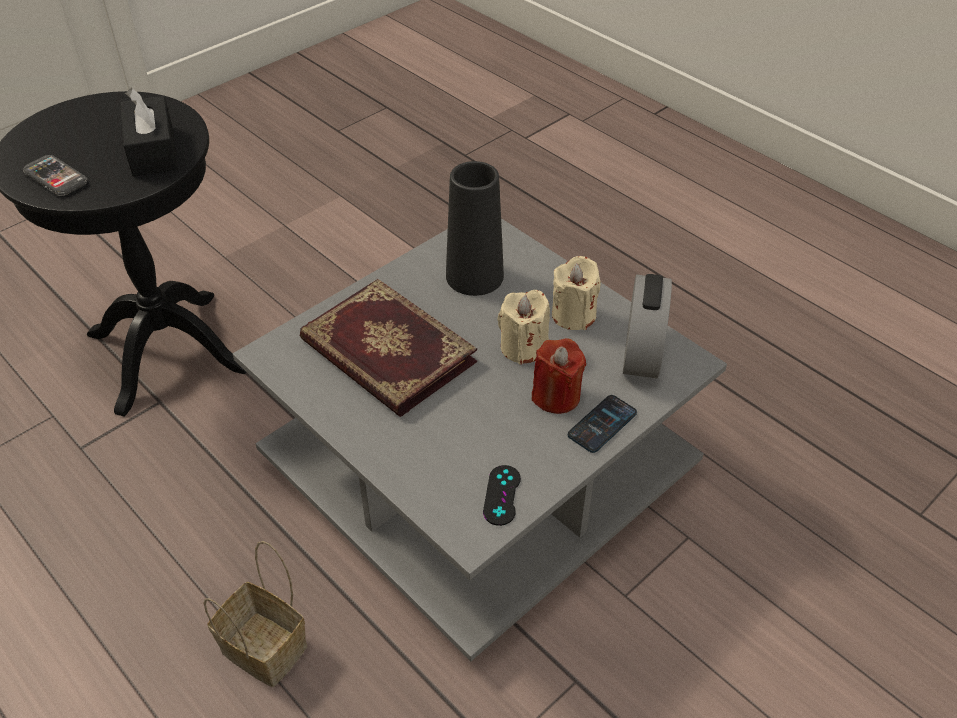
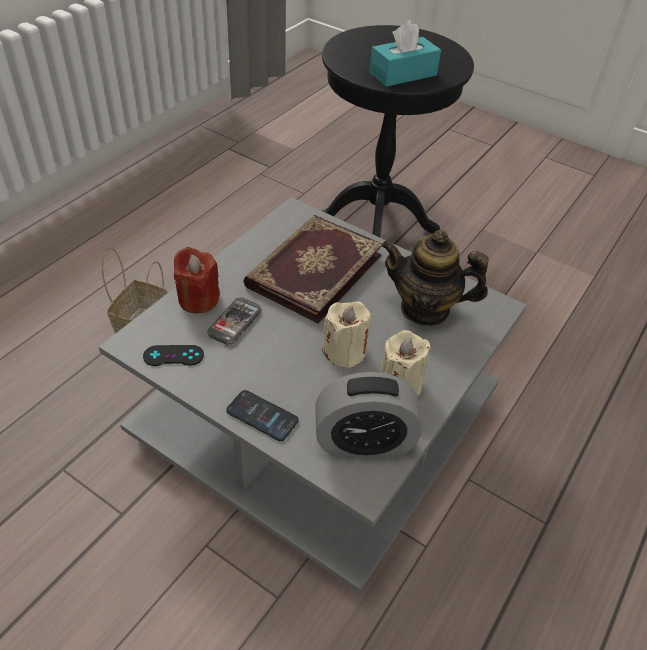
camera: 75 degrees right, 0 degrees up
(56, 177) = (354, 48): phone -> phone (234, 322)
(153, 150) = (403, 74): black tissue box -> turquoise tissue box
(474, 276) = (425, 309): black vase -> teapot
(556, 396) = (290, 380): red candle -> red candle (198, 299)

